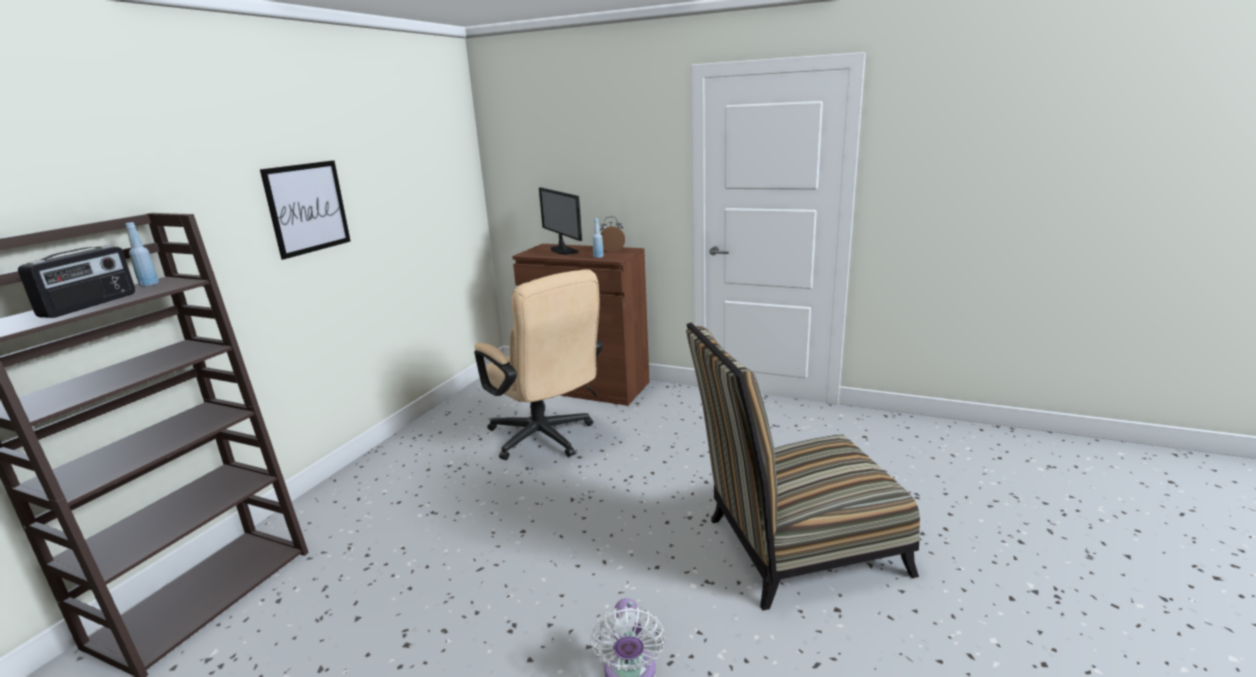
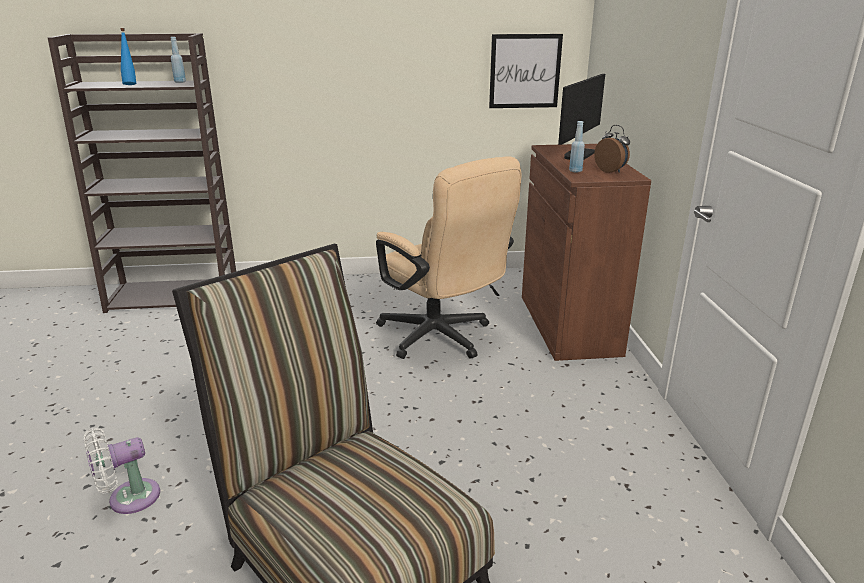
camera: 60 degrees right, 5 degrees up
(90, 305) = (131, 84): radio -> blue bottle
(307, 208) = (339, 51): picture -> picture (525, 71)
(546, 439) = (441, 339): beige office chair -> beige office chair turned 60 degrees counterclockwise

